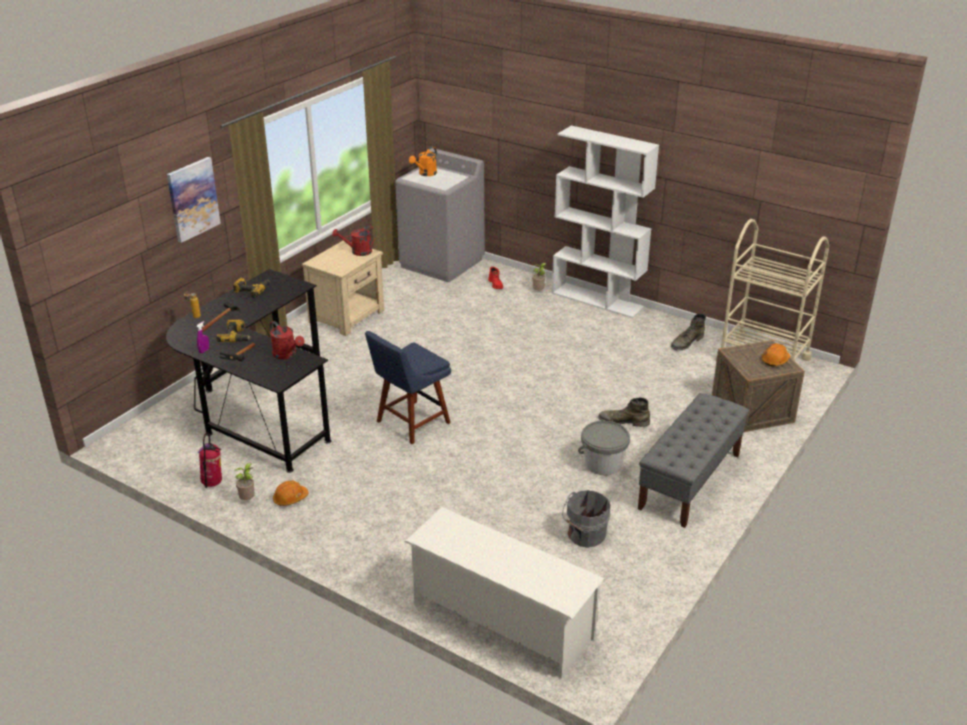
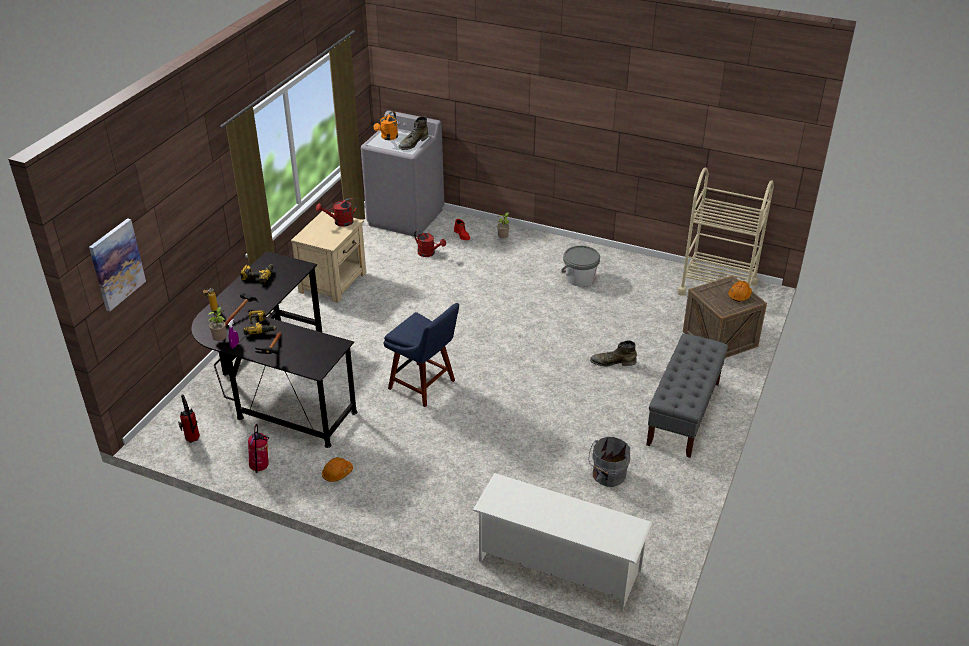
camera: 10 degrees left, 5 degrees up
(153, 450) = (192, 441): none -> fire extinguisher
(193, 199) = (198, 198): picture -> picture (116, 264)
(248, 500) = (299, 479): potted plant -> potted plant (221, 340)
(287, 355) = (315, 341): red watering can -> red watering can (429, 253)
(410, 423) = (424, 386): blue chair -> blue chair turned 90 degrees counterclockwise
(598, 300) = (559, 242): white bookcase -> none
(603, 464) = (606, 405): grey bucket -> grey bucket (580, 278)
(686, 342) = (648, 278): green boot -> green boot (413, 143)

